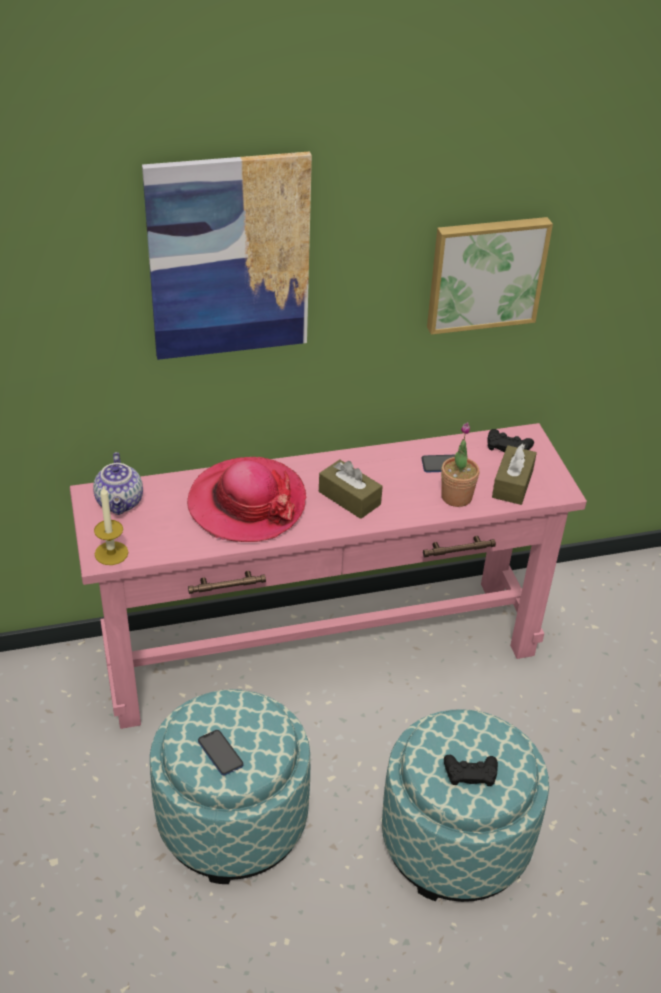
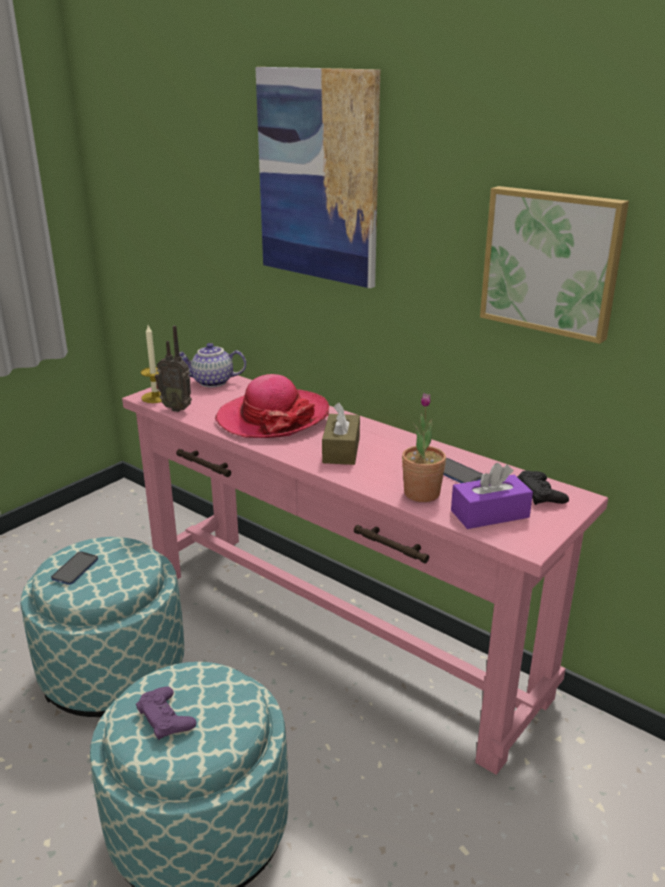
camera: 55 degrees right, 15 degrees down
(121, 502) = (212, 382): teapot -> teapot turned 45 degrees clockwise
(155, 550) = (177, 408): none -> radio
(470, 773) = (165, 718): black game controller -> purple game controller
(512, 484) = (489, 514): brown tissue box -> purple tissue box

